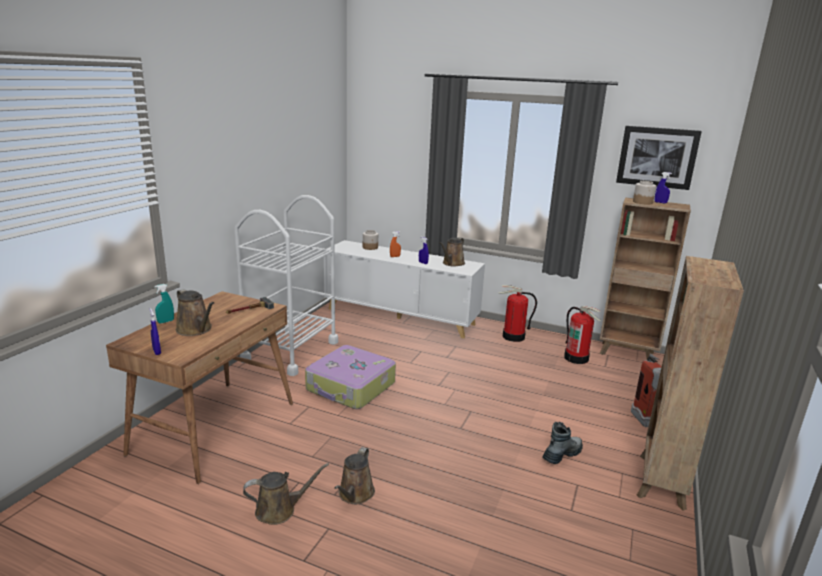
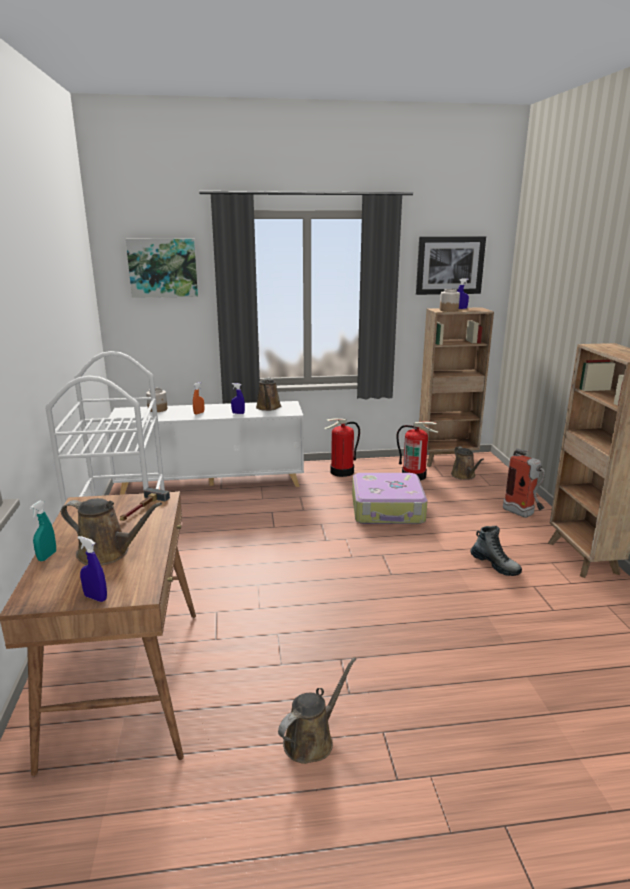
camera: 30 degrees left, 0 degrees up
(351, 387) = (240, 573): suitcase -> suitcase (388, 509)
(355, 494) = (369, 683): brown watering can -> brown watering can (464, 476)
(395, 134) = (163, 268): none -> picture
(562, 454) = (495, 565): boot -> boot turned 120 degrees clockwise

